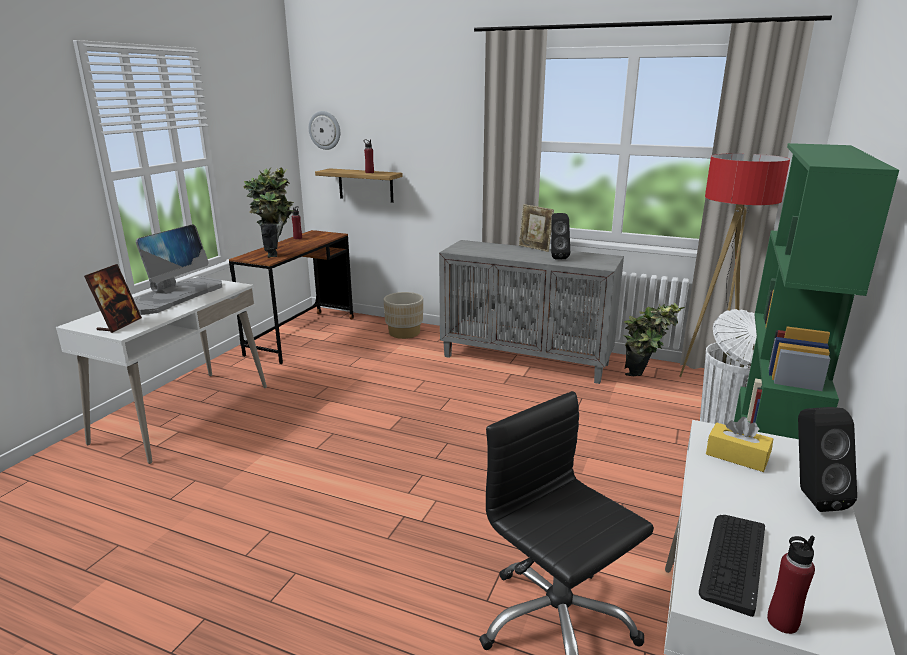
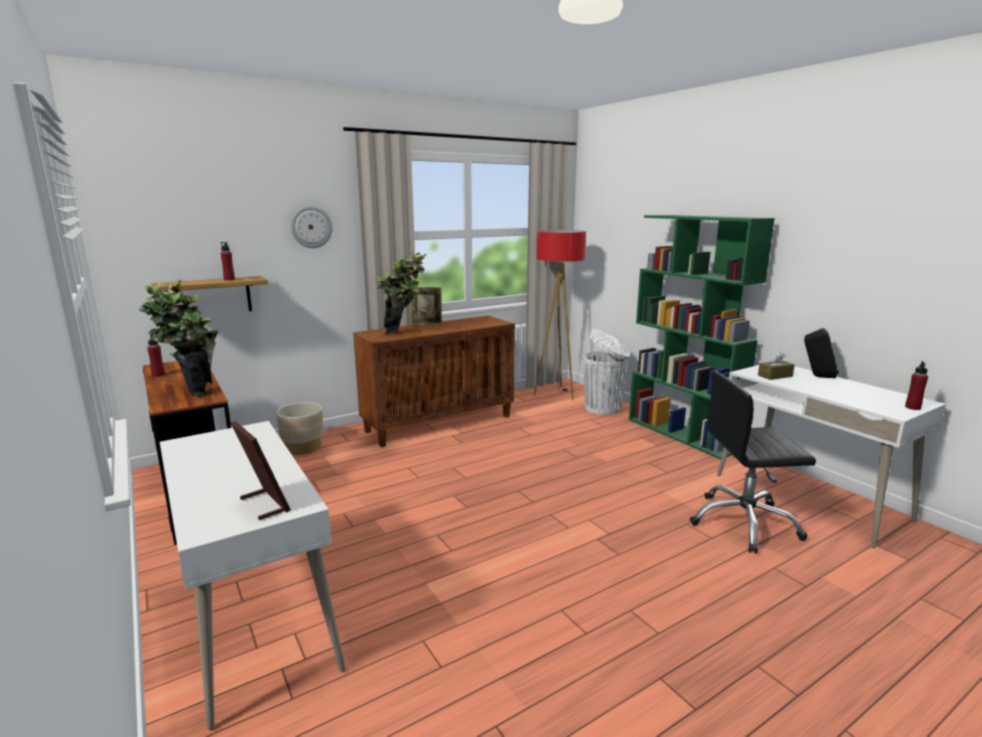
camera: 55 degrees left, 5 degrees down
(175, 296) = (219, 461): monitor -> none
(325, 130) = (140, 235): wall clock -> wall clock (311, 227)
(526, 360) = (439, 423): grey cabinet -> brown cabinet
(557, 257) = (460, 325): black speaker -> none
(644, 381) = (525, 405): potted plant -> potted plant (404, 333)
(733, 561) = (867, 402): keyboard -> none
(737, 456) = (775, 376): yellow tissue box -> brown tissue box

